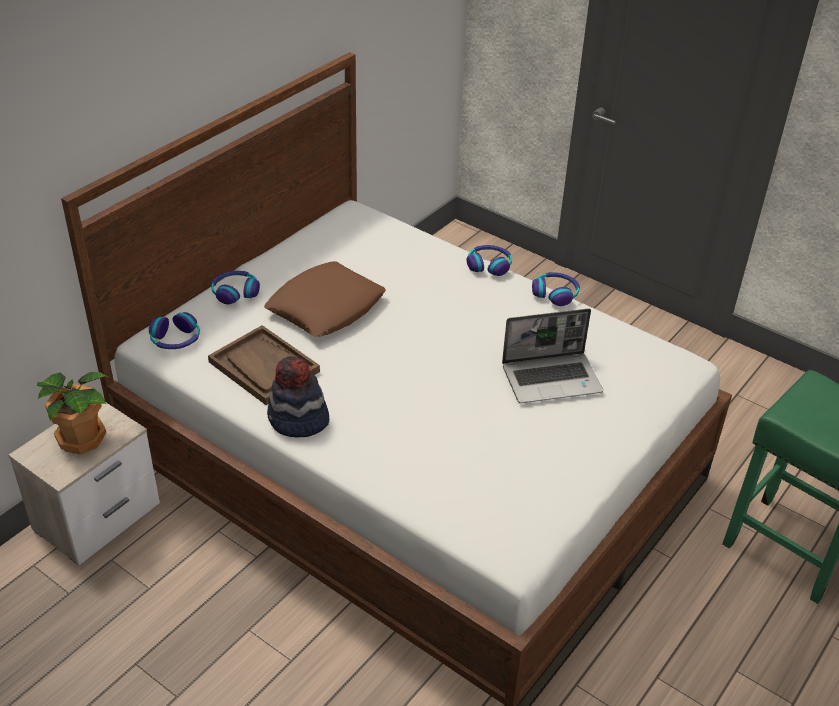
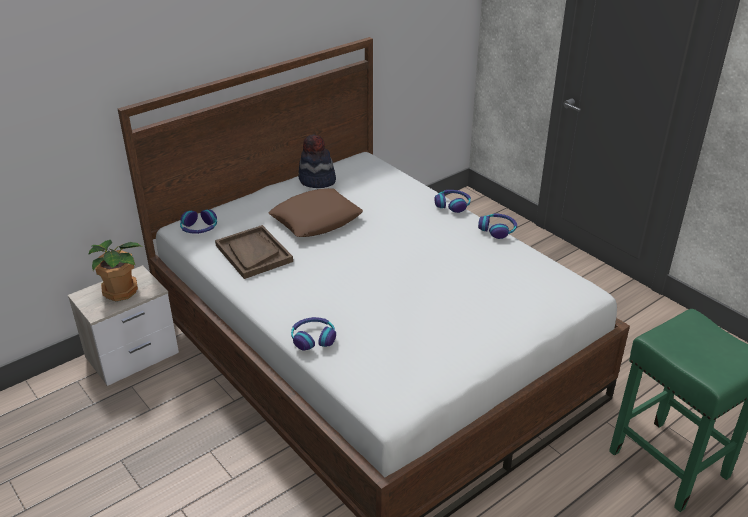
camera: 15 degrees right, 5 degrees down
(235, 292) = (254, 202): headphones -> headphones (313, 338)
(298, 420) = (263, 292): hat -> hat (317, 180)
(552, 379) = (471, 289): laptop -> none

